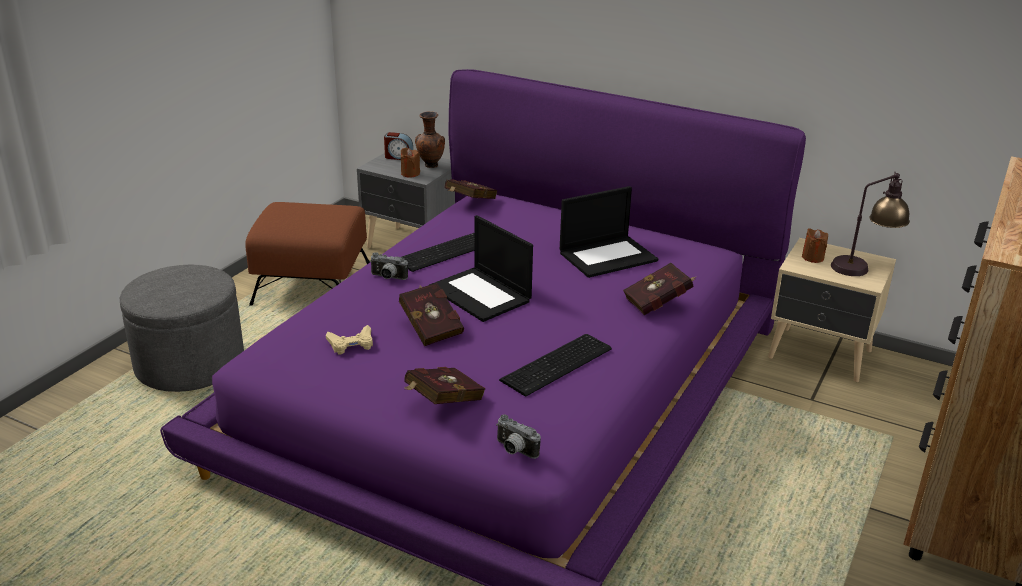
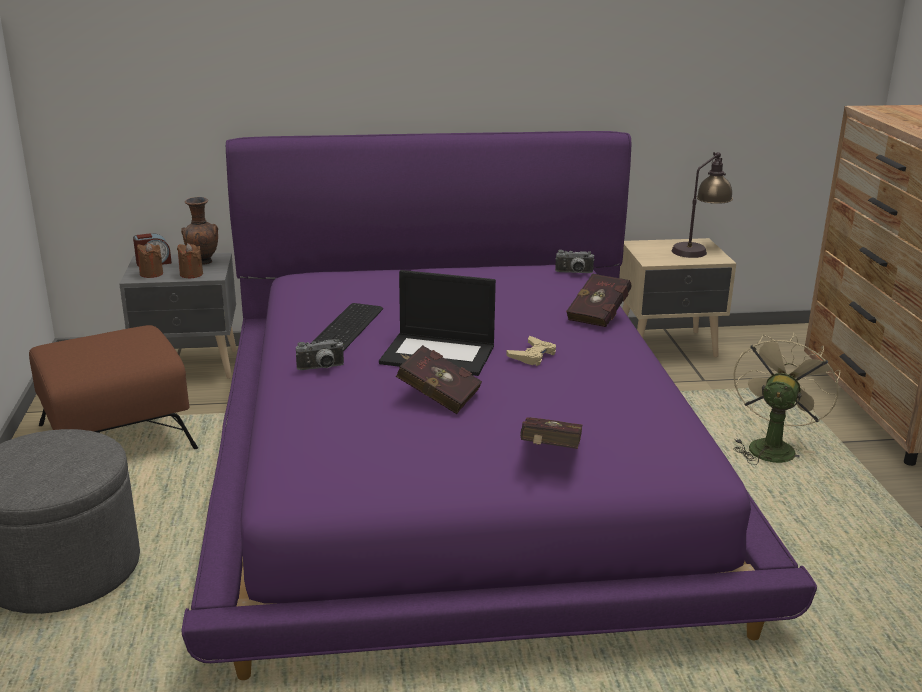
camera: 35 degrees left, 5 degrees down
(351, 344) = (380, 437): beige game controller -> beige game controller (532, 355)
(469, 203) = (298, 283): red book -> none
(514, 450) = (671, 468): camera -> camera (574, 273)
(559, 365) = (599, 387): keyboard -> none
(608, 256) = (501, 292): laptop -> none
(792, 483) = (772, 446): none -> beige fan
(812, 257) = (653, 252): brown candle -> brown candle (151, 274)

